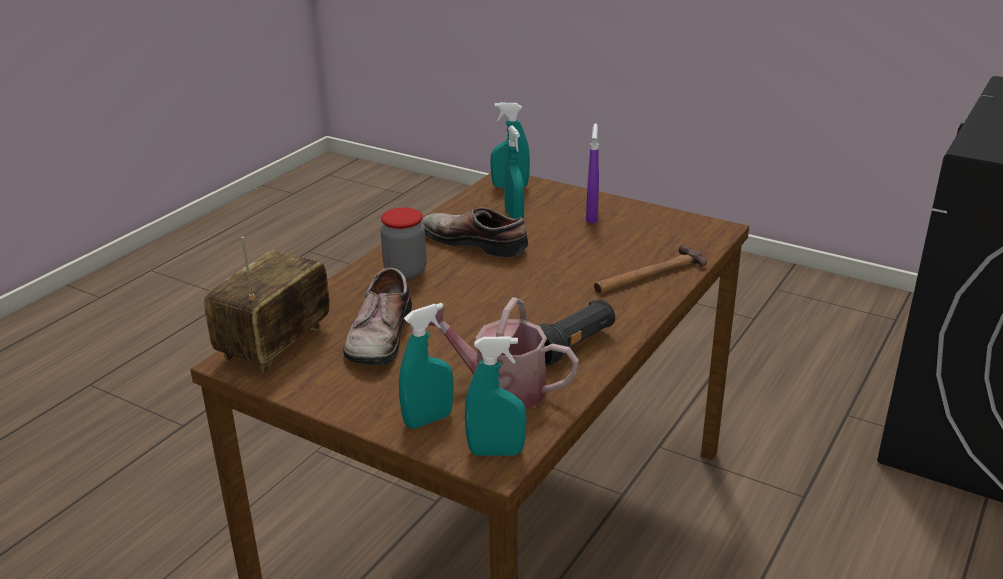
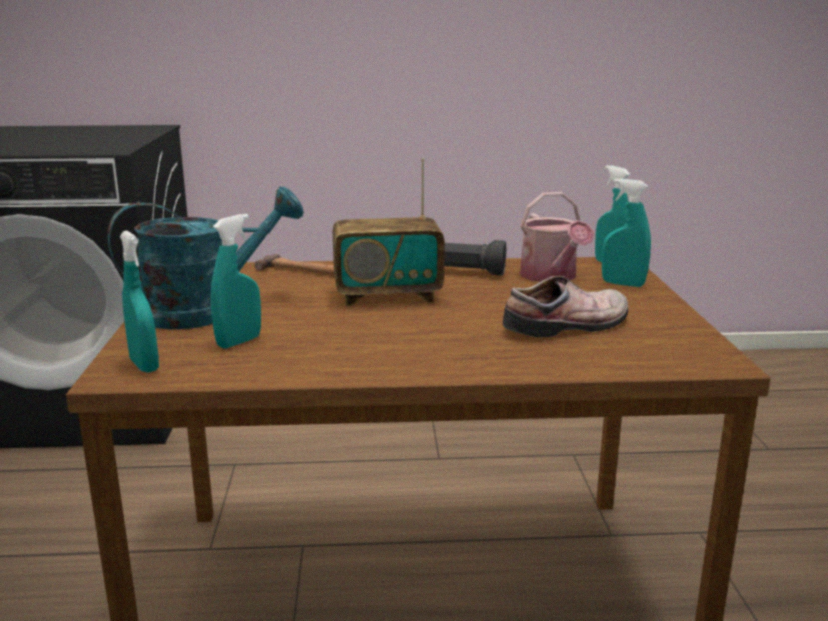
camera: 125 degrees left, 10 degrees down
(275, 344) = (665, 356): radio -> radio (387, 296)
(405, 271) = (446, 351): jar -> none
(476, 241) = (331, 341): shoe -> none
(592, 216) = (206, 311): purple spray bottle -> turquoise watering can

